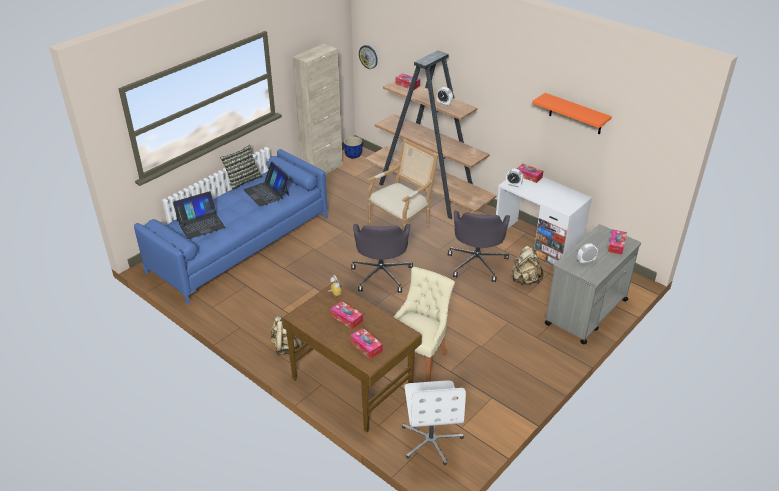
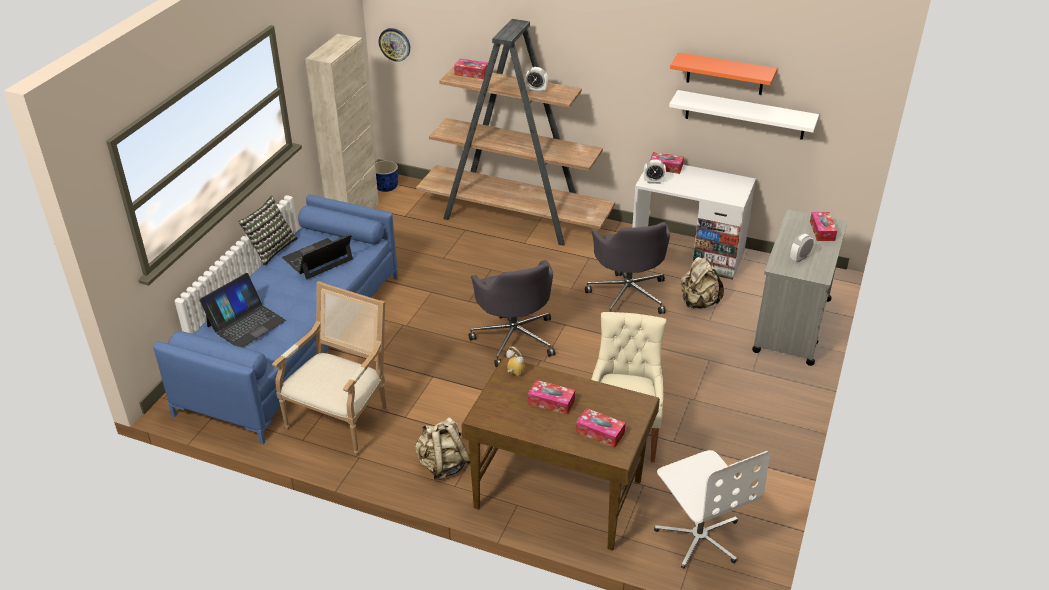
camera: 20 degrees left, 0 degrees up
(267, 192) = (318, 259): laptop -> laptop turned 105 degrees clockwise
(402, 224) = (504, 266): armchair -> armchair (342, 418)
(587, 147) = (745, 115): none -> white shelf

